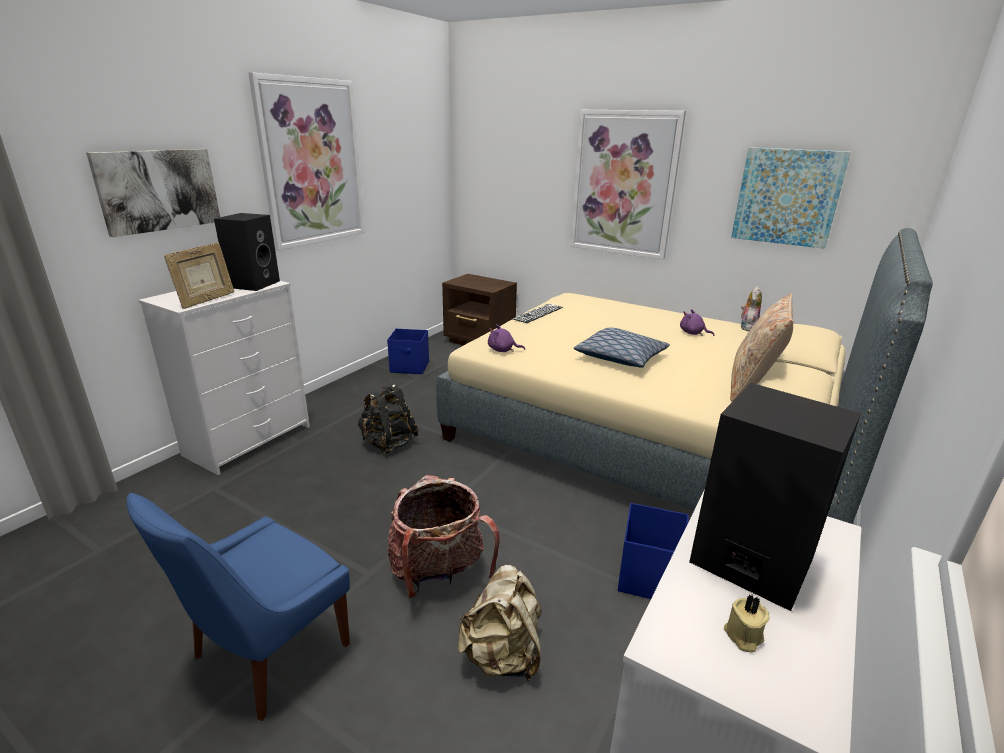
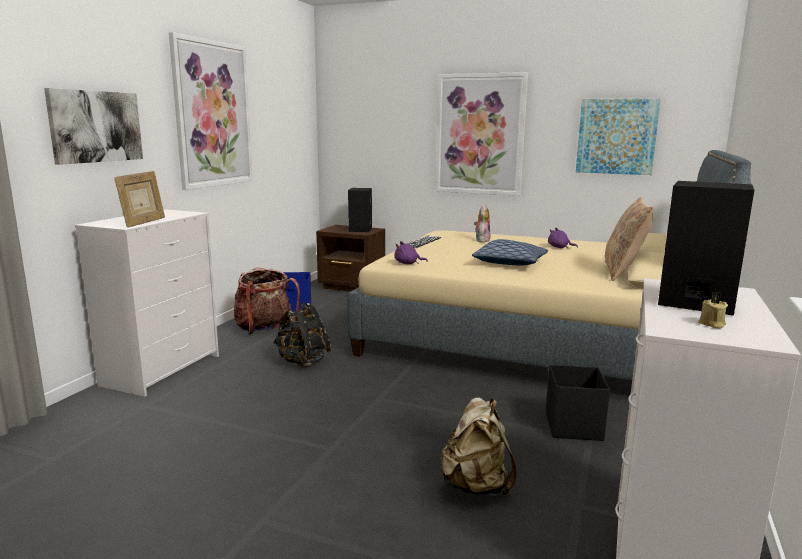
camera: 10 degrees left, 10 degrees down
(254, 284) = (175, 214): black speaker -> black speaker (359, 229)
(267, 654) = (265, 509): blue chair -> none
(438, 572) = (393, 441): backpack -> backpack (265, 328)
(649, 576) = (573, 426): blue storage box -> black storage box
(747, 327) = (600, 243): plush toy -> plush toy (481, 240)

